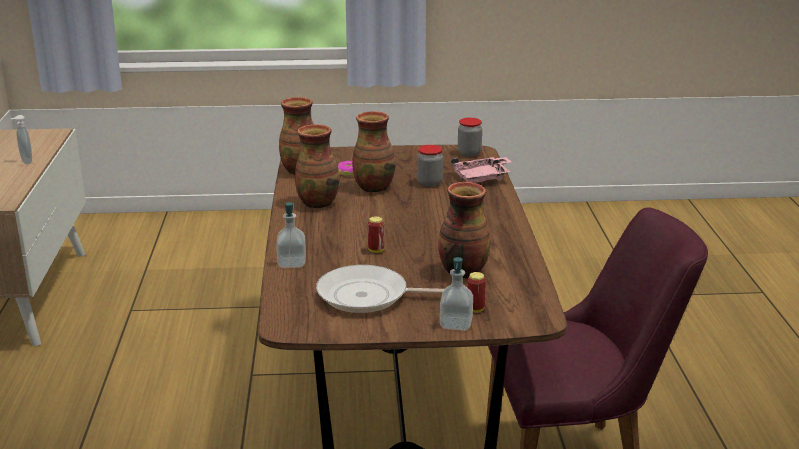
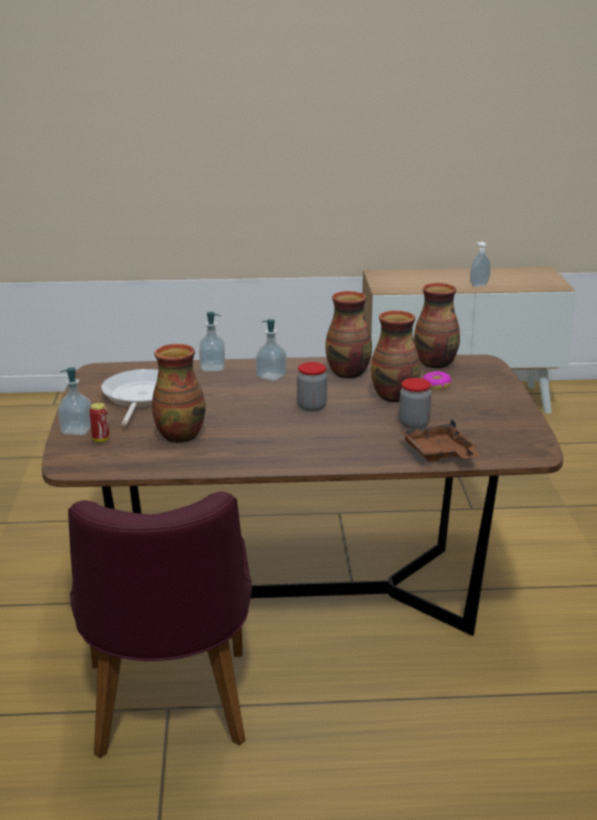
camera: 90 degrees right, 0 degrees up
(320, 235) = (271, 376): none -> soap dispenser
(376, 250) = (234, 399): can -> none
(469, 153) = (525, 448): jar -> jar (311, 406)
(482, 177) = (439, 453): pink tray -> brown tray

